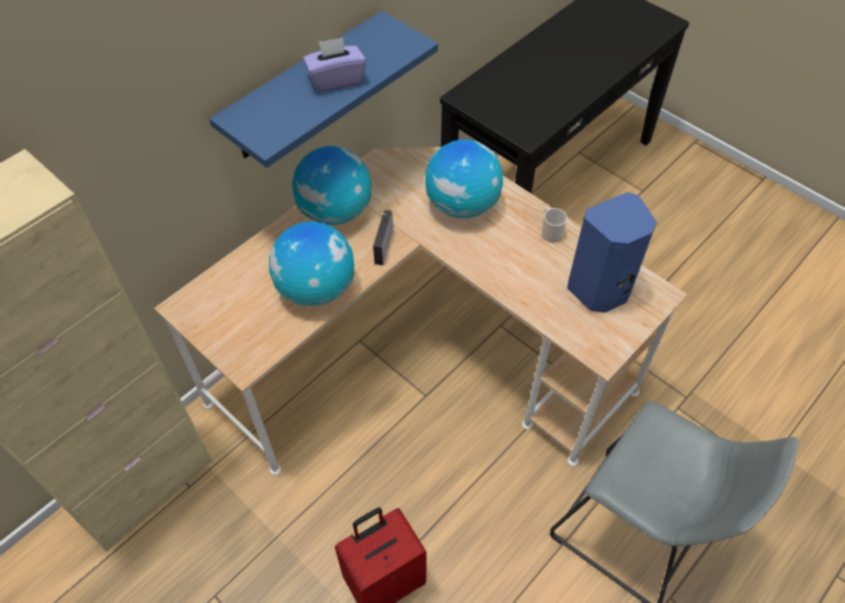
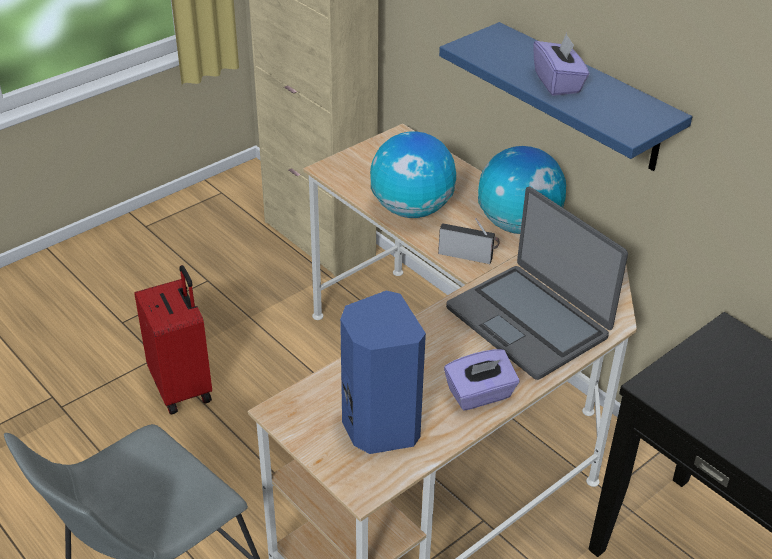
camera: 95 degrees right, 15 degrees down
(462, 205) = (528, 321): globe -> laptop
(550, 232) = (480, 395): mug -> purple tissue box

